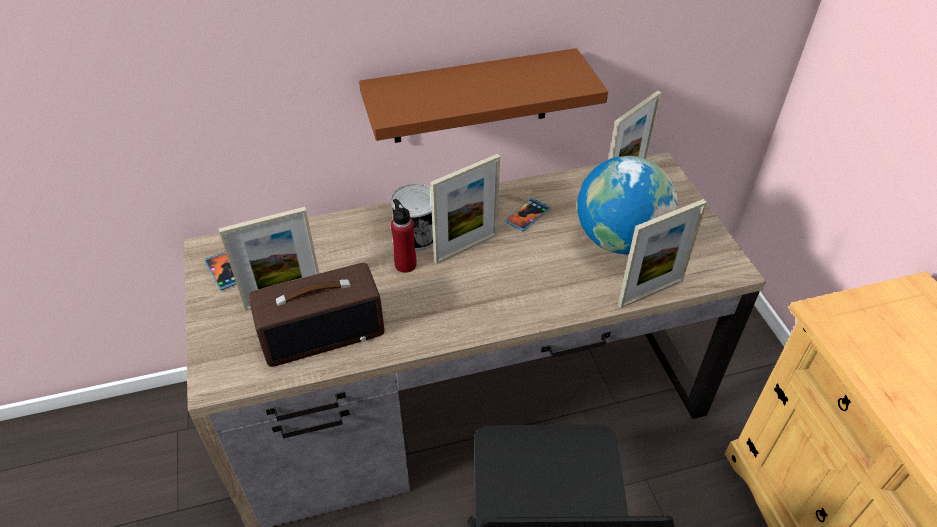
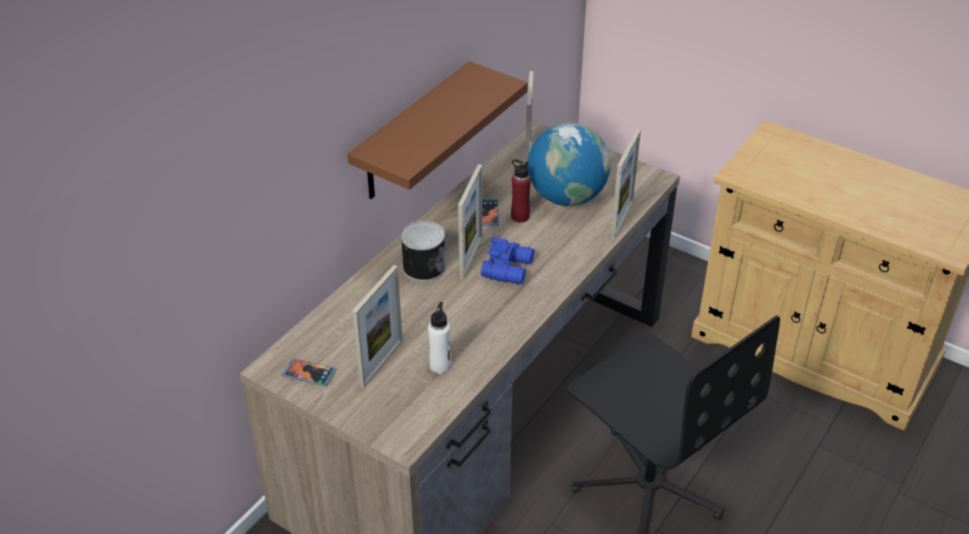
camera: 40 degrees left, 5 degrees down
(323, 332) = (440, 366): radio -> white bottle
(405, 264) = (442, 292): red bottle -> red bottle (520, 216)
(487, 278) = (509, 268): none -> blue binoculars

